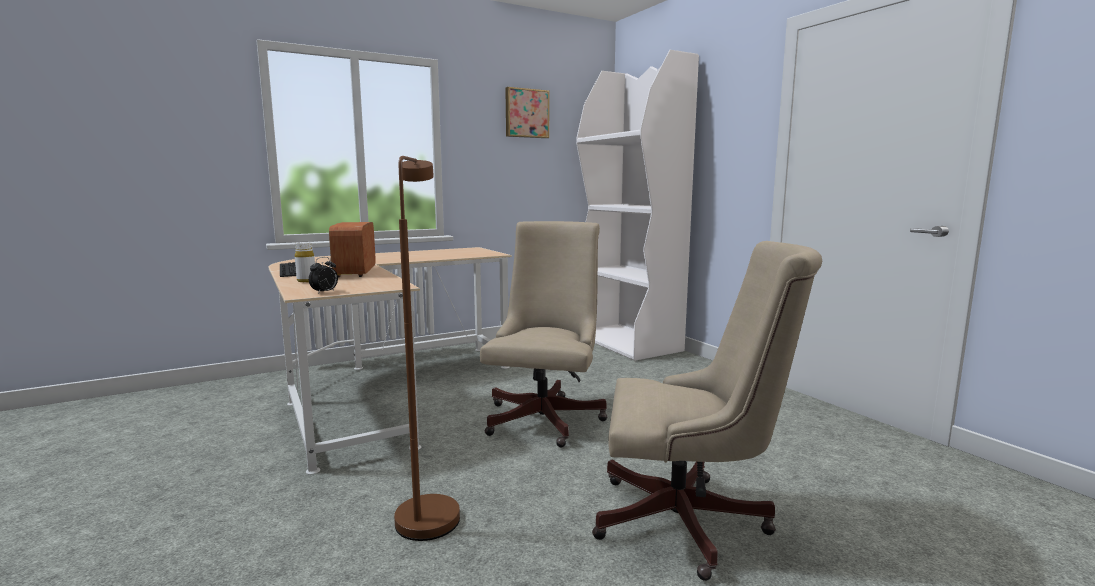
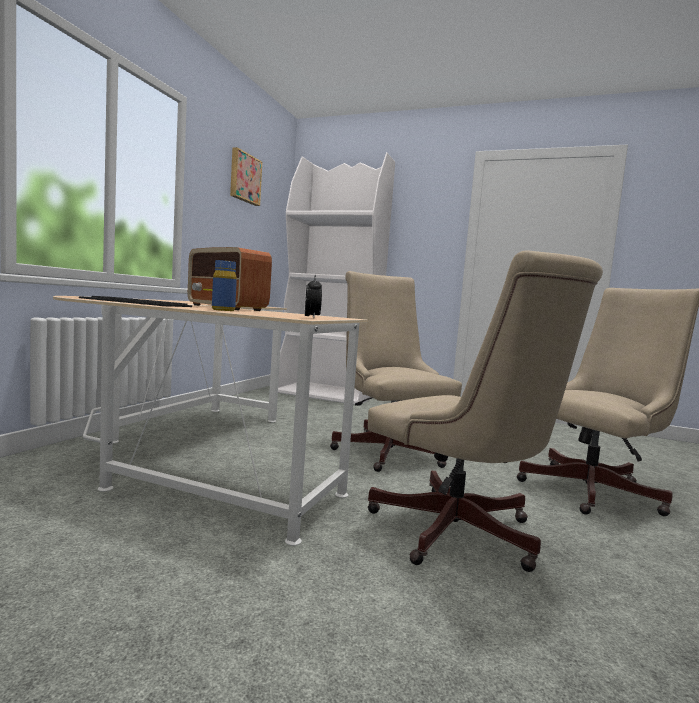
camera: 40 degrees left, 5 degrees down
(306, 281) = (223, 310): white bottle -> blue bottle
(427, 510) = (462, 535): brown floor lamp -> beige office chair

